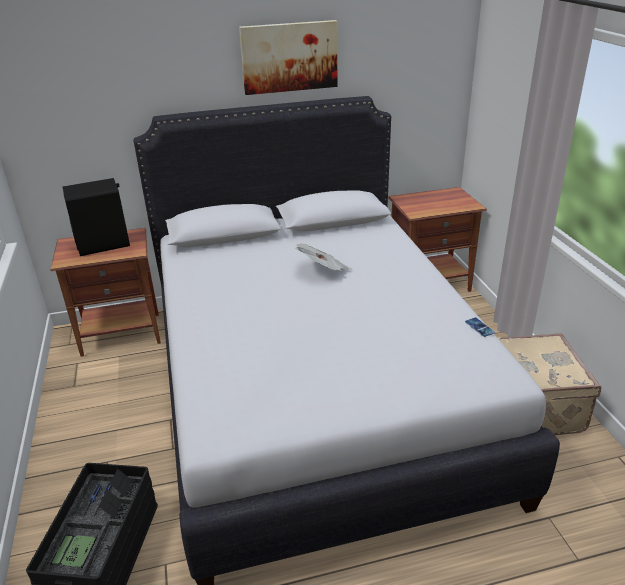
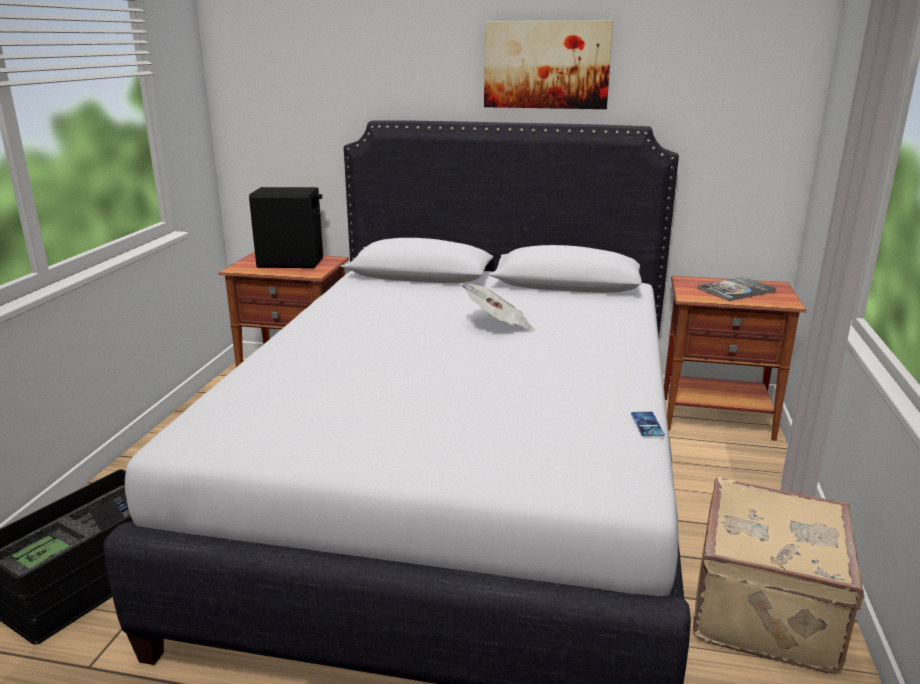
camera: 25 degrees right, 10 degrees down
(437, 201) = (736, 290): none -> book

